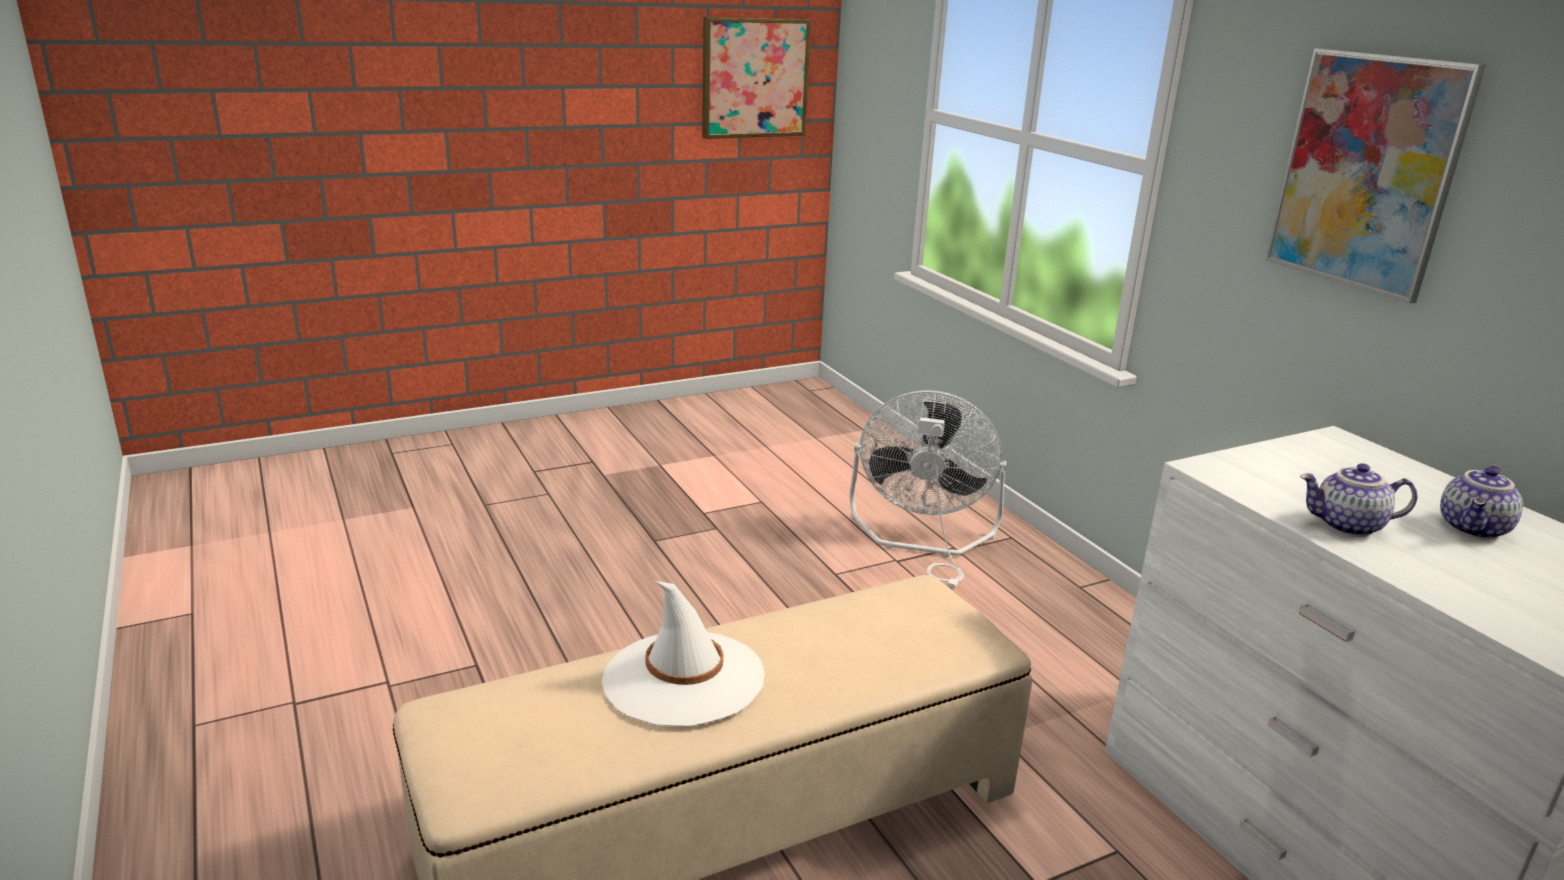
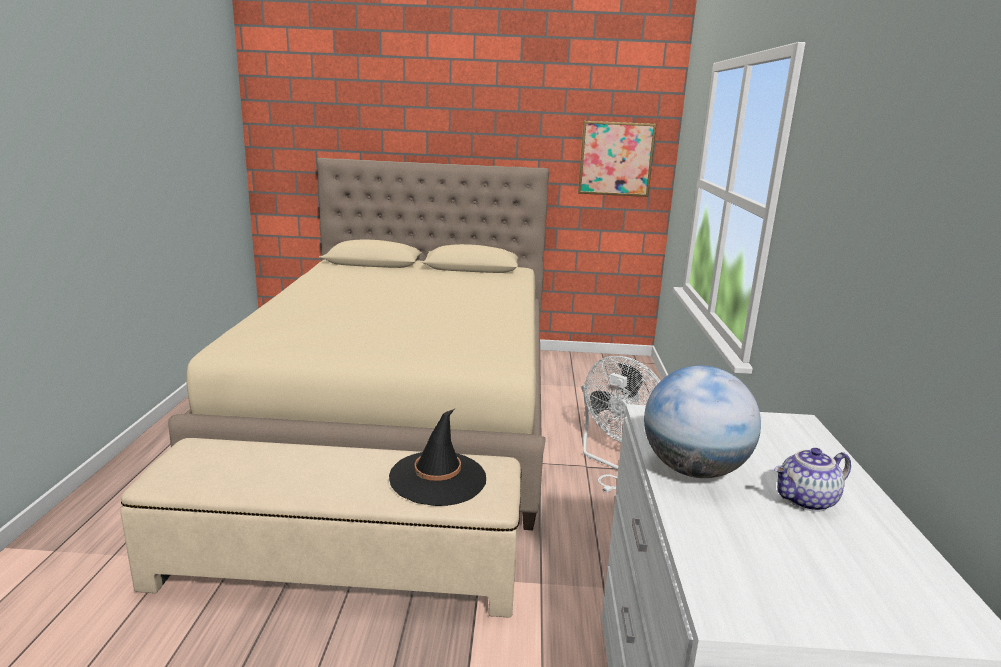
camera: 30 degrees right, 5 degrees down
(560, 547) = (405, 409): none -> beige bed
(683, 678) = (308, 465): white hat -> none
(882, 635) = (438, 478): none -> black hat
(1347, 526) = (693, 470): teapot -> globe
(1367, 172) = (852, 212): picture -> none

